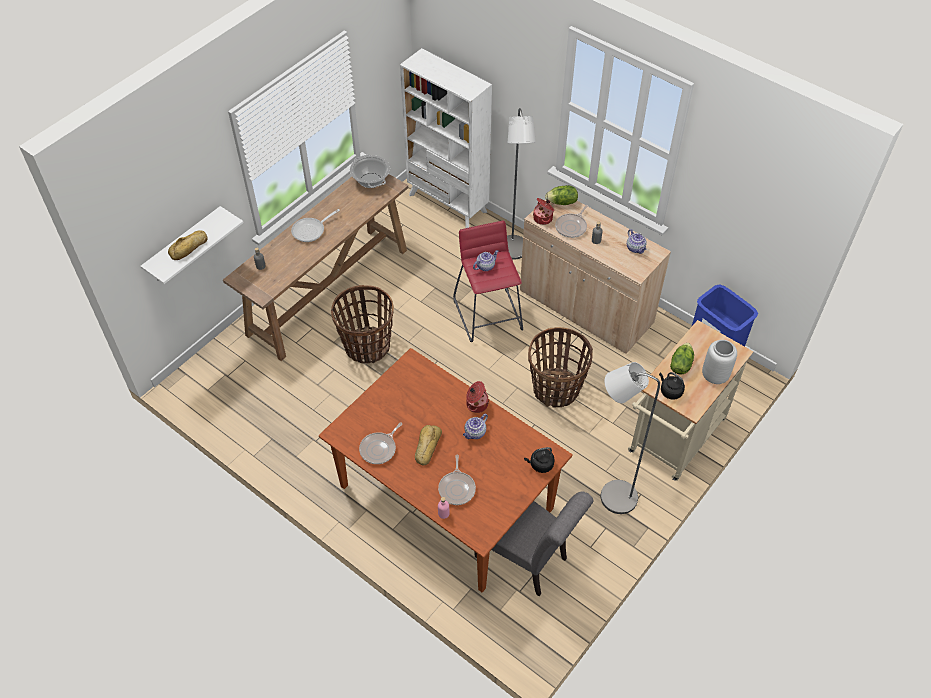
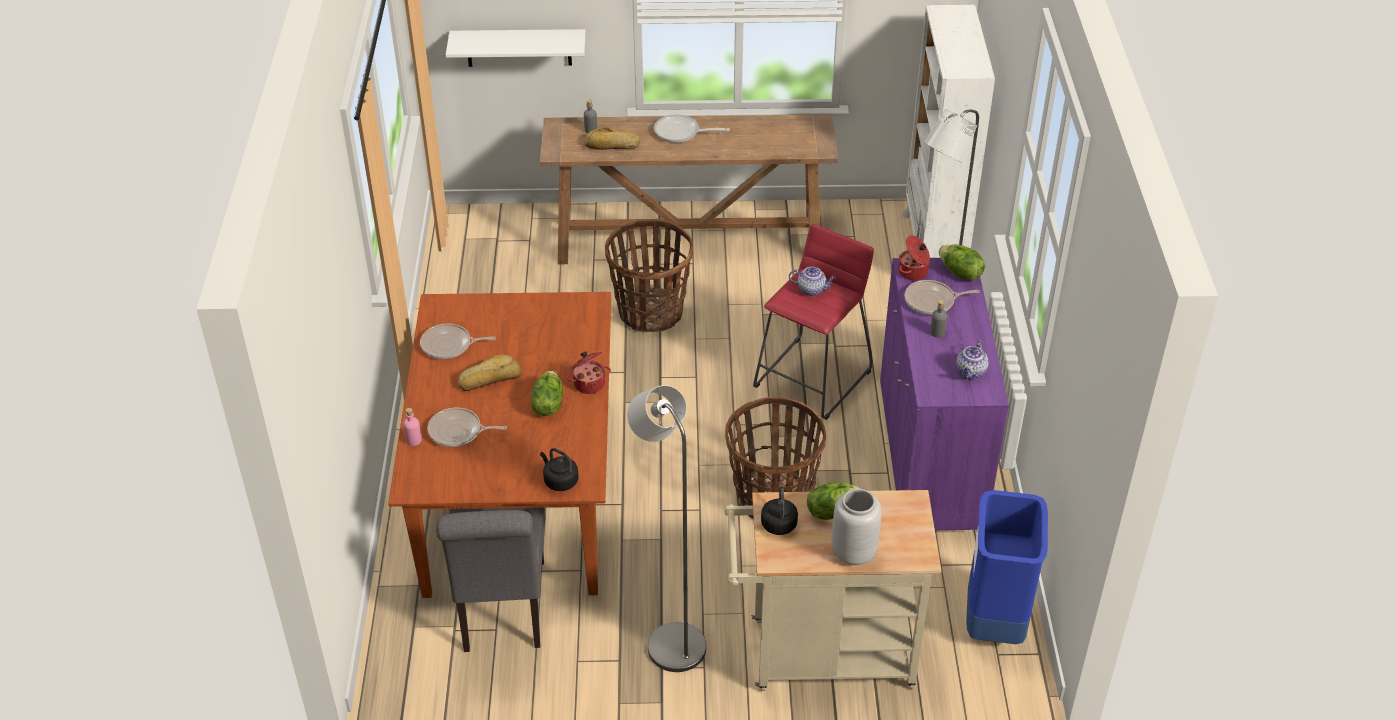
camera: 50 degrees right, 10 degrees down
(189, 248) = (506, 43): bread -> bread (612, 145)
(371, 180) = (807, 130): cooking pot -> none
(457, 488) = (458, 432): frying pan -> frying pan turned 45 degrees clockwise
(475, 433) = (547, 404): teapot -> lettuce
(585, 307) = (930, 454): beige cabinet -> purple cabinet

